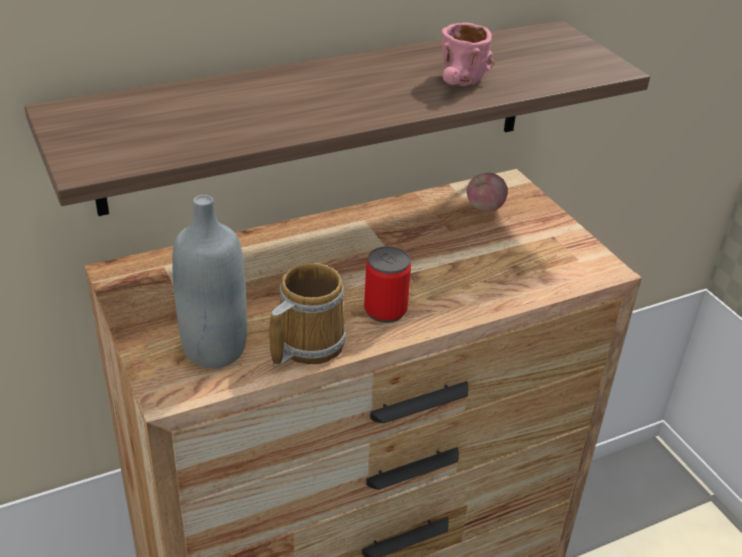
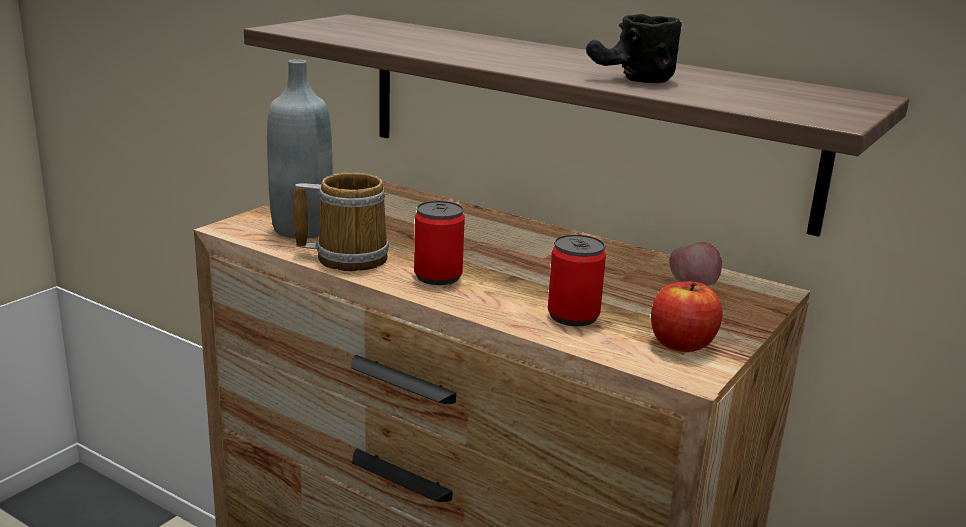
camera: 60 degrees right, 15 degrees down
(461, 84) = (631, 79): pink mug -> black mug
(498, 277) = (573, 316): none -> can
(565, 253) = (681, 344): none -> apple

